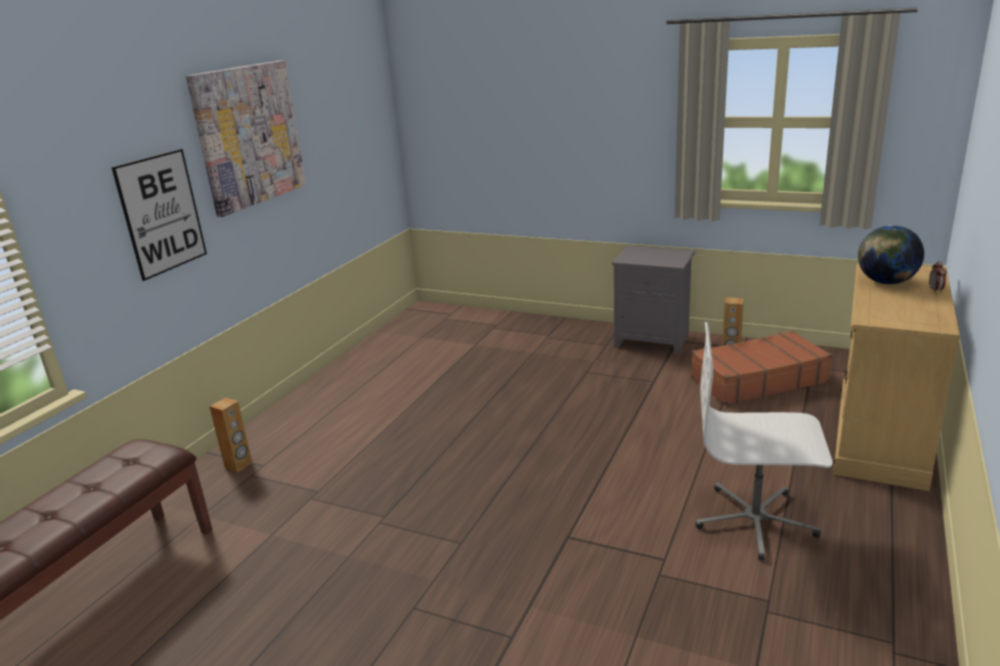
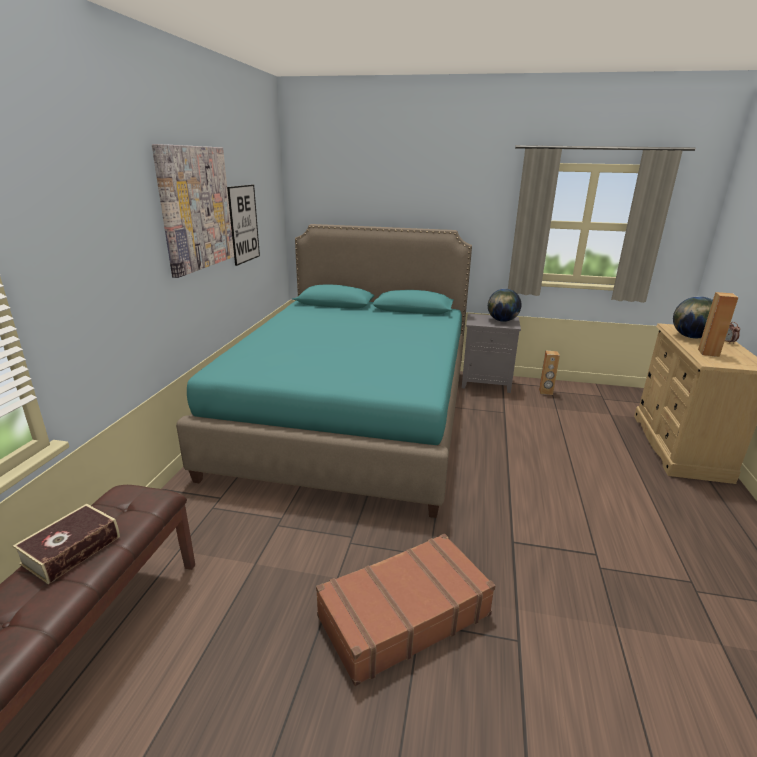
camera: 15 degrees left, 0 degrees up
(71, 494) = (71, 550): none -> book
(161, 213) = (131, 270): picture -> picture (244, 224)
(239, 465) = (197, 499): brown speaker -> brown speaker (708, 353)
(452, 380) = (352, 416): none -> turquoise bed
(666, 256) = (502, 320): none -> globe
(755, 521) = (640, 516): white office chair -> none
(757, 380) = (574, 409): brown suitcase -> brown suitcase (403, 615)

